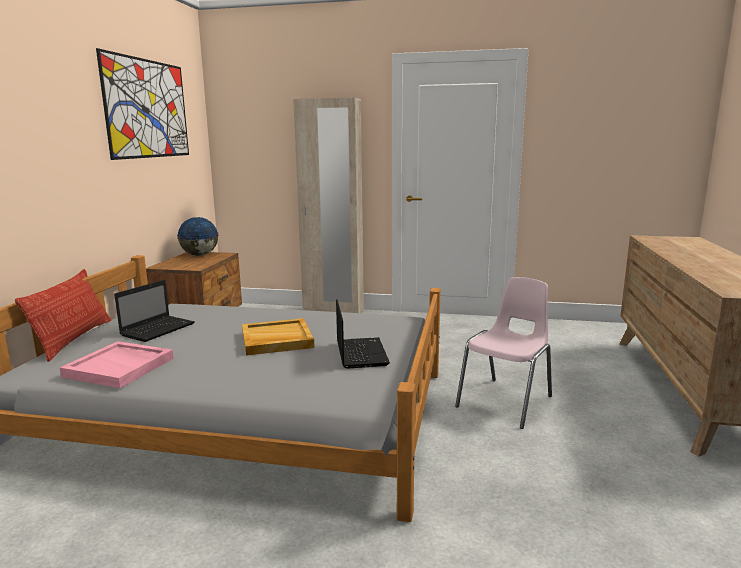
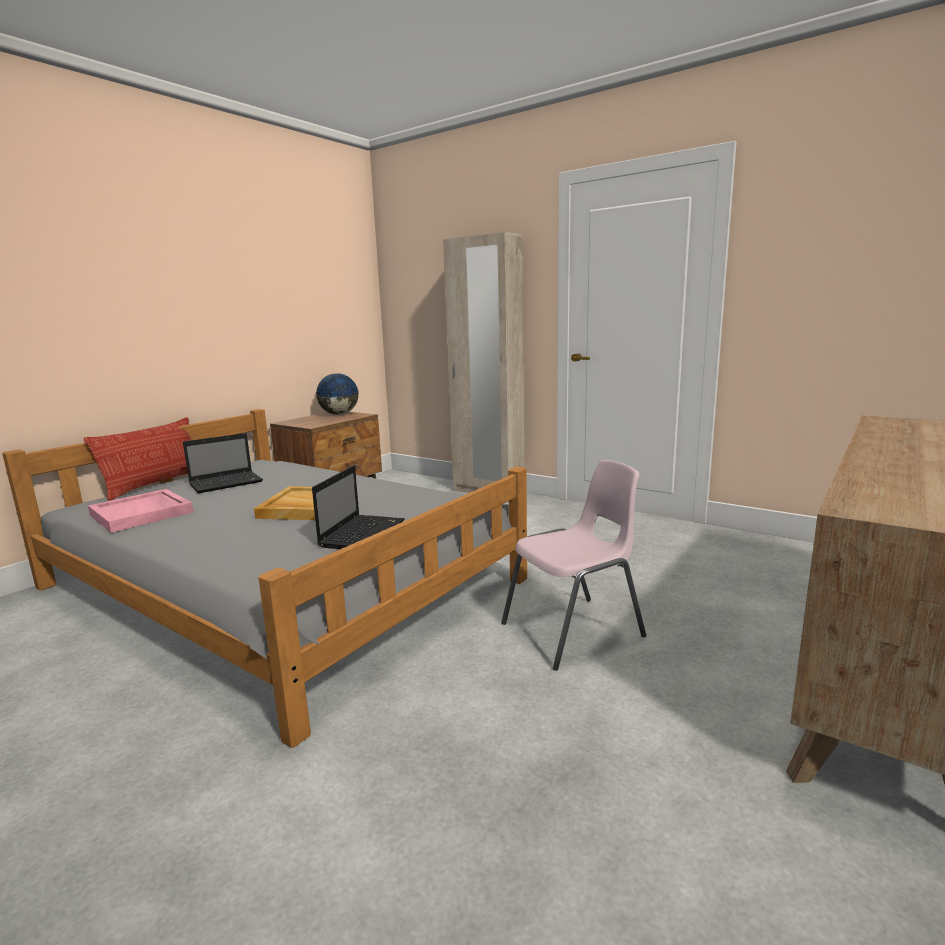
camera: 25 degrees right, 0 degrees up
(148, 109) = (286, 258): picture -> none

